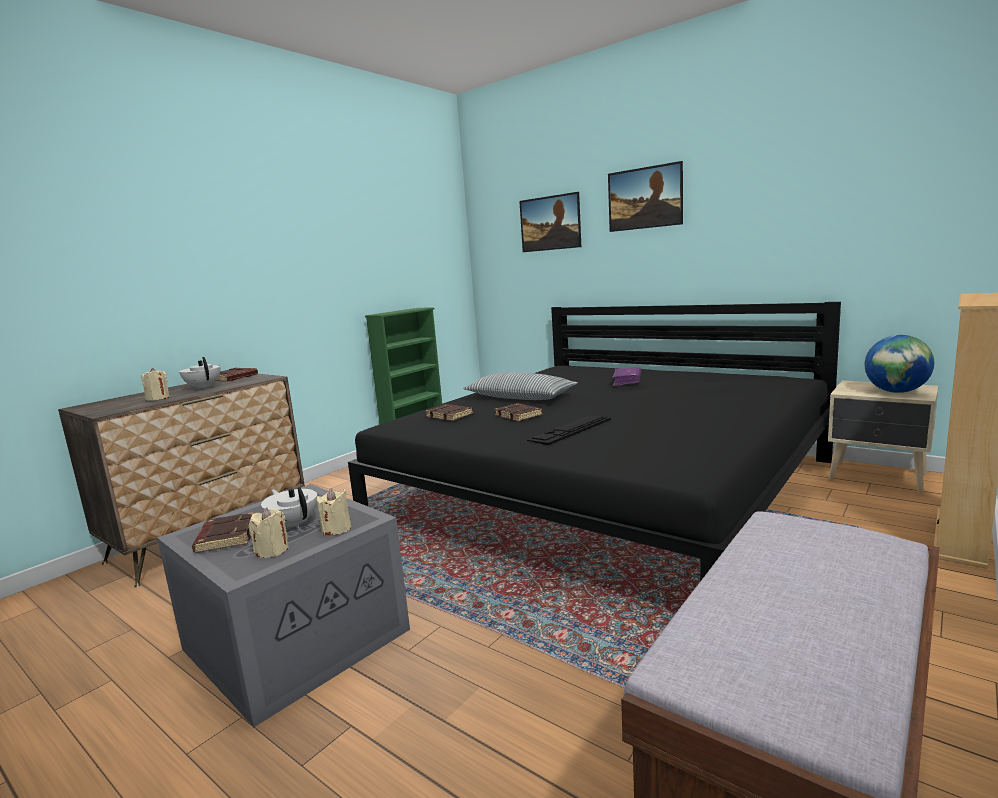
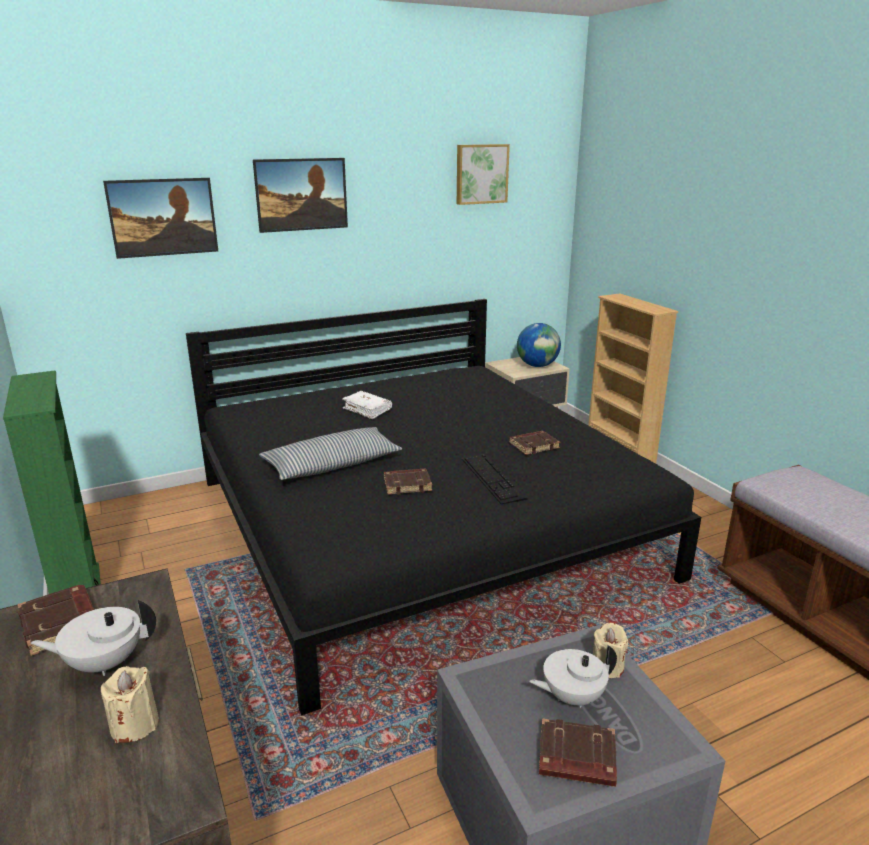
camera: 65 degrees left, 10 degrees up
(272, 551) = (638, 719): beige candle -> none
(450, 416) = (348, 517): brown book -> brown book (534, 445)
(627, 382) = (367, 410): purple book -> white book
(846, 154) = (481, 174): none -> picture

